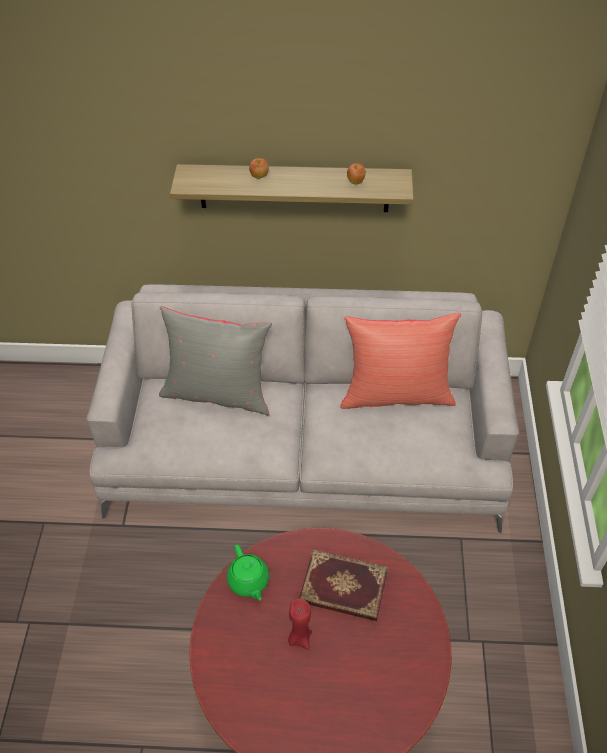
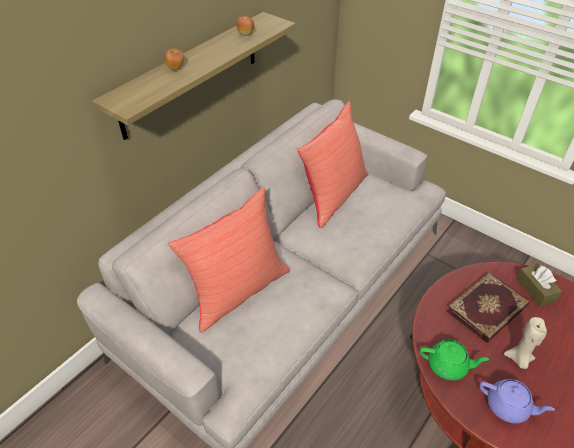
camera: 55 degrees left, 5 degrees down
(218, 393) = (237, 290): grey pillow -> red pillow
(238, 647) = (508, 406): none -> purple teapot
(299, 637) = (519, 359): red candle -> beige candle
(406, 622) = (535, 289): none -> brown tissue box

